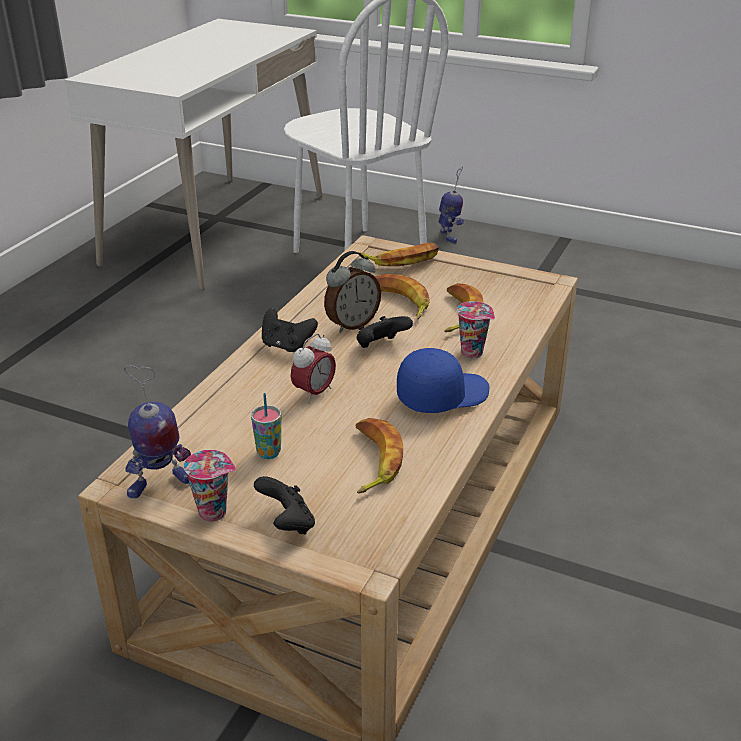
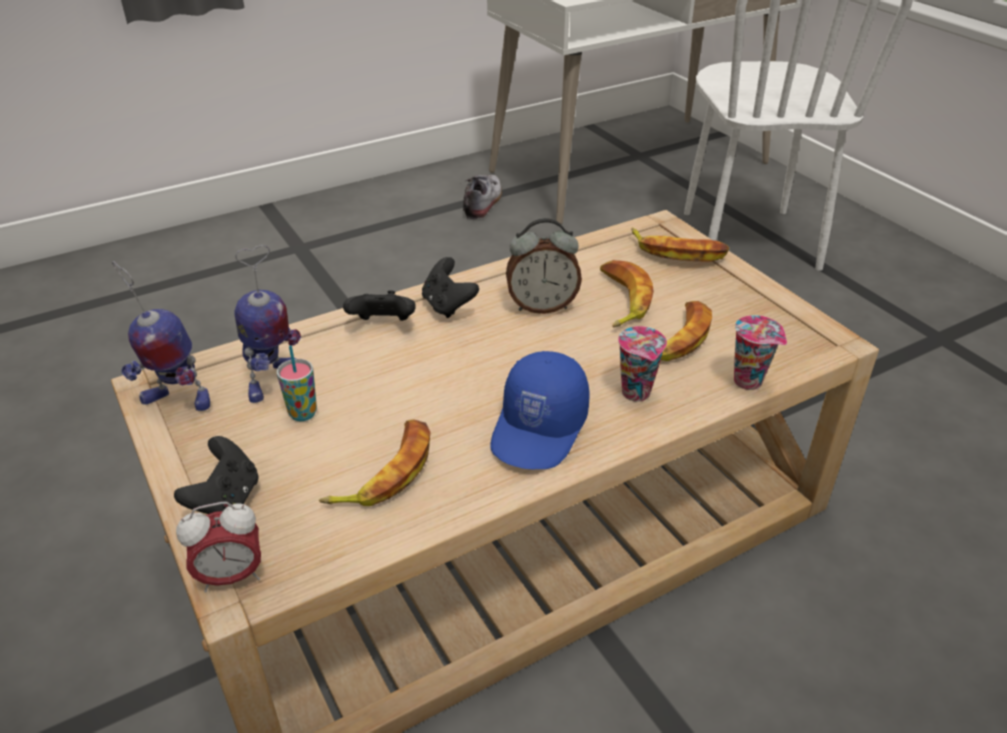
camera: 35 degrees right, 5 degrees up
(117, 293) = (483, 202): none -> shoe
(215, 512) = (184, 453): cup -> cup (750, 381)
(314, 393) = (417, 368): alarm clock -> alarm clock (231, 577)
(381, 346) = (543, 343): black game controller -> black game controller (383, 325)
(442, 395) = (540, 429): blue cap -> blue cap turned 105 degrees clockwise
(449, 236) = (877, 249): toy robot -> toy robot (272, 381)

